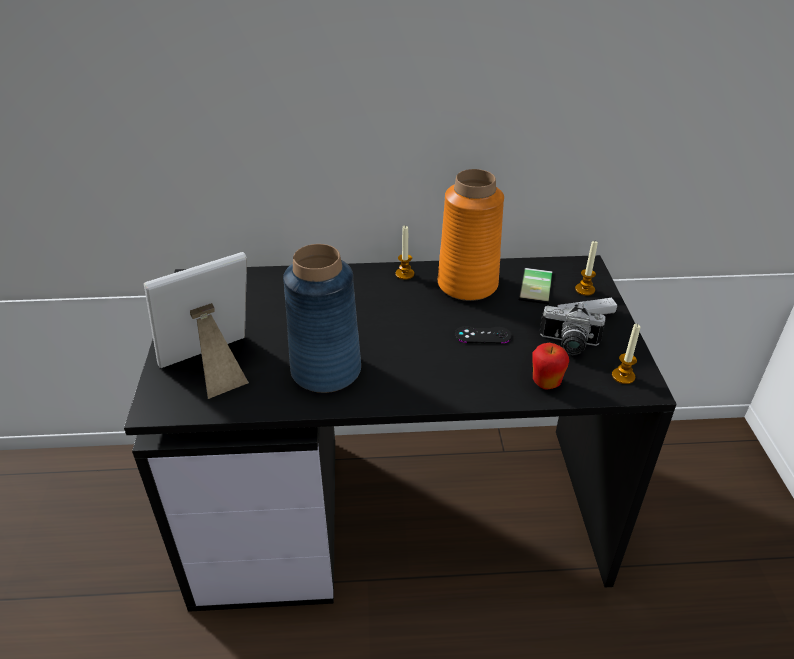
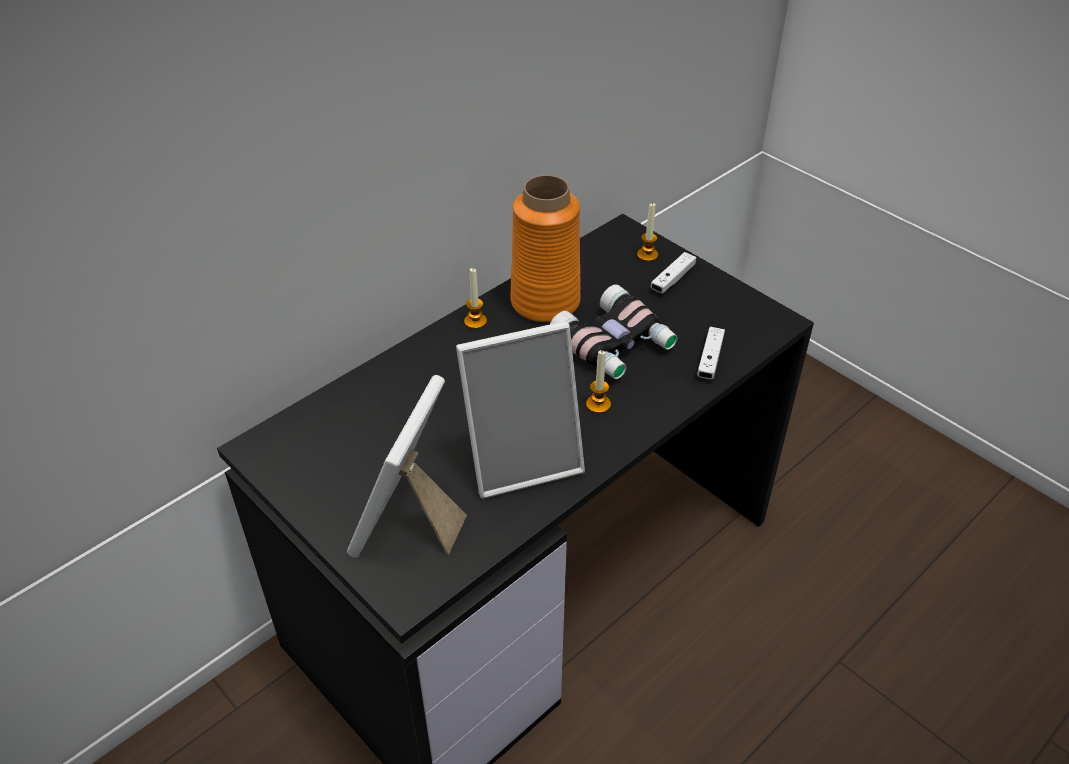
camera: 40 degrees left, 5 degrees up
(326, 370) = (522, 458): blue vase -> picture frame
(483, 335) = (615, 345): black game controller -> binoculars
(539, 286) = (607, 271): phone -> none
(546, 382) = (710, 359): apple -> white game controller
(568, 345) = (690, 315): camera -> none
(623, 376) = (757, 320): candle -> candle (598, 404)

